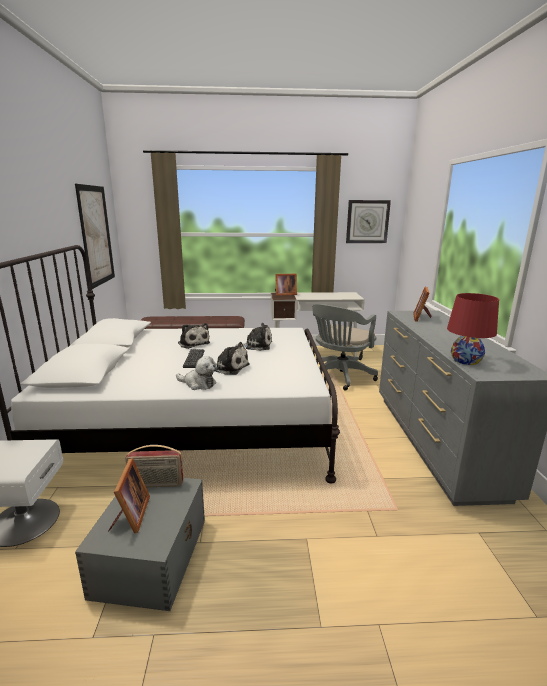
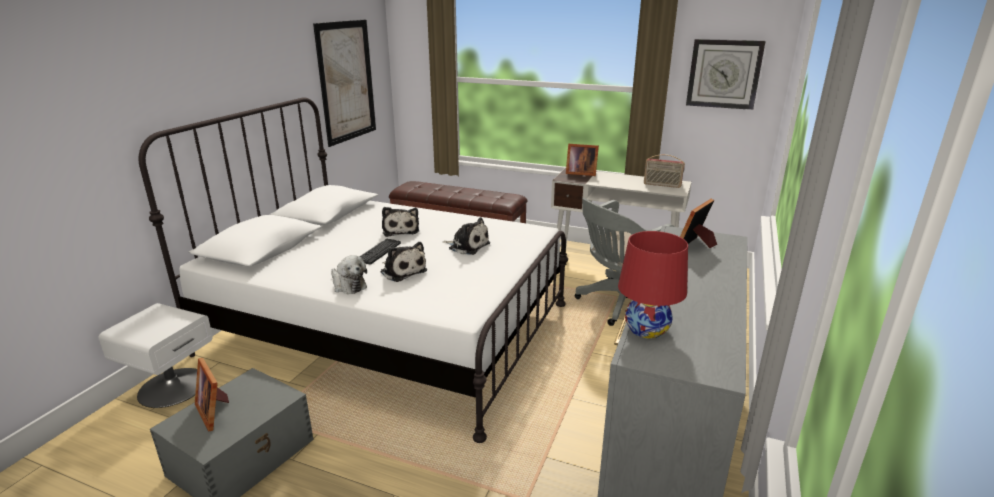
camera: 25 degrees right, 5 degrees up
(130, 516) = (215, 411): picture frame -> picture frame turned 120 degrees clockwise
(156, 484) = (261, 386): radio -> radio (662, 185)

